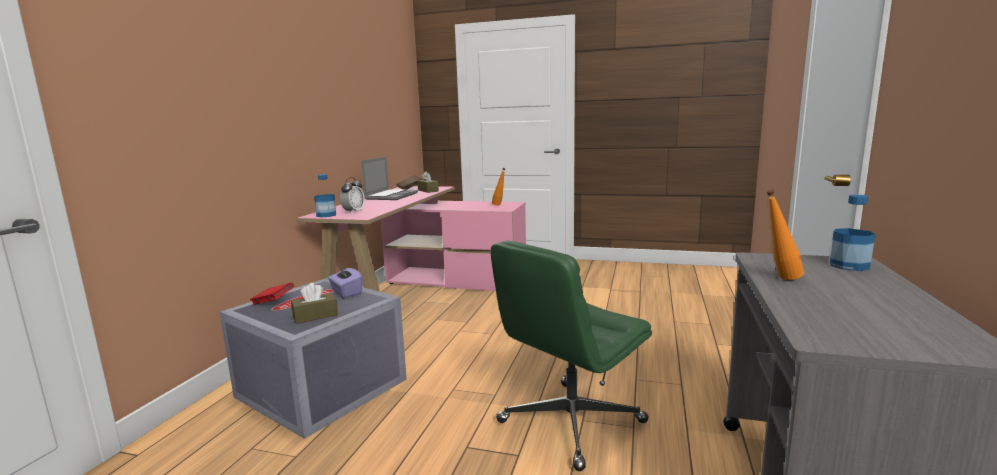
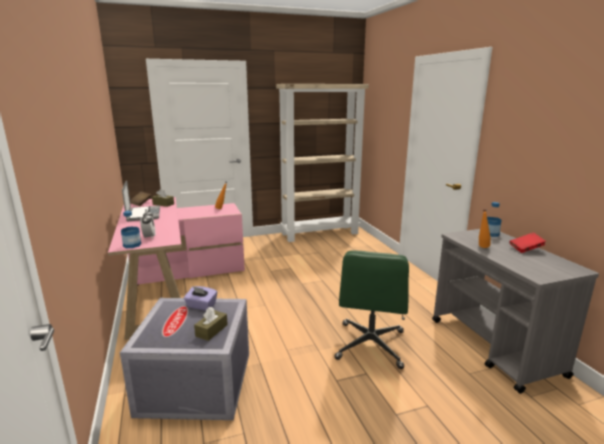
camera: 35 degrees left, 5 degrees up
(273, 303) = (156, 331): red book -> red book (526, 249)
(671, 270) = (320, 233): none -> beige bookcase

